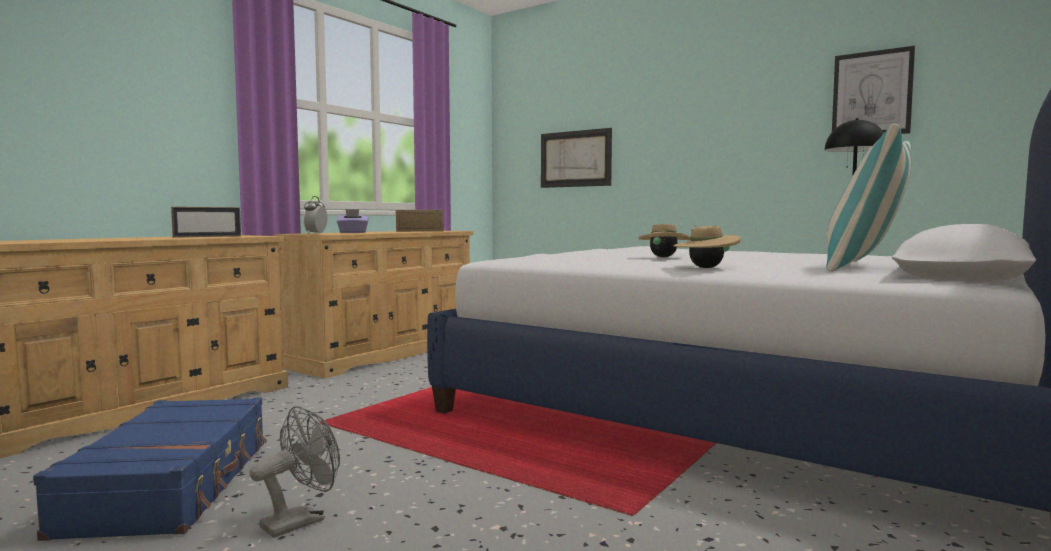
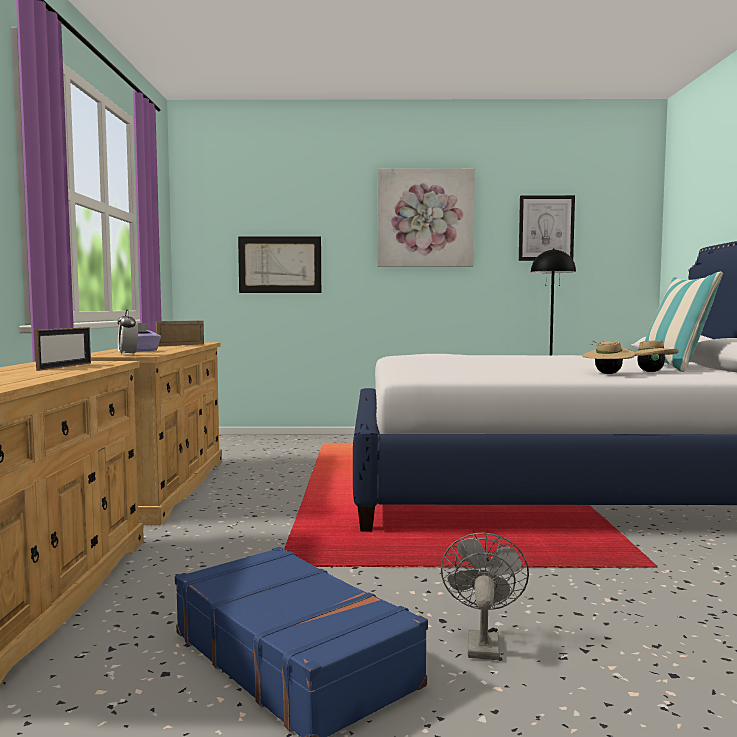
camera: 35 degrees left, 0 degrees up
(664, 257) = (509, 365): beige hat -> beige hat (651, 372)
(718, 97) = (425, 218): none -> picture

